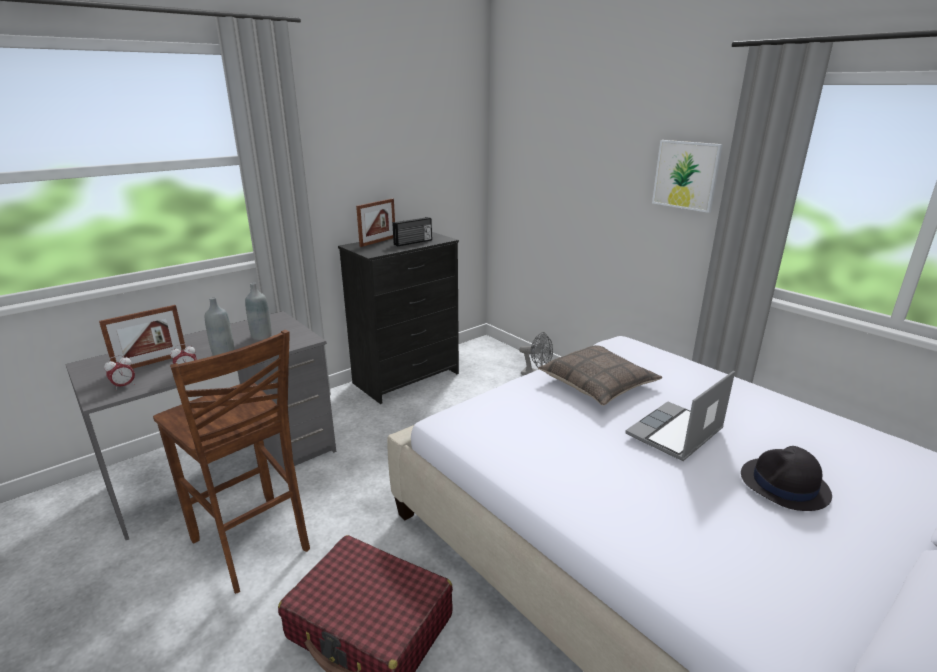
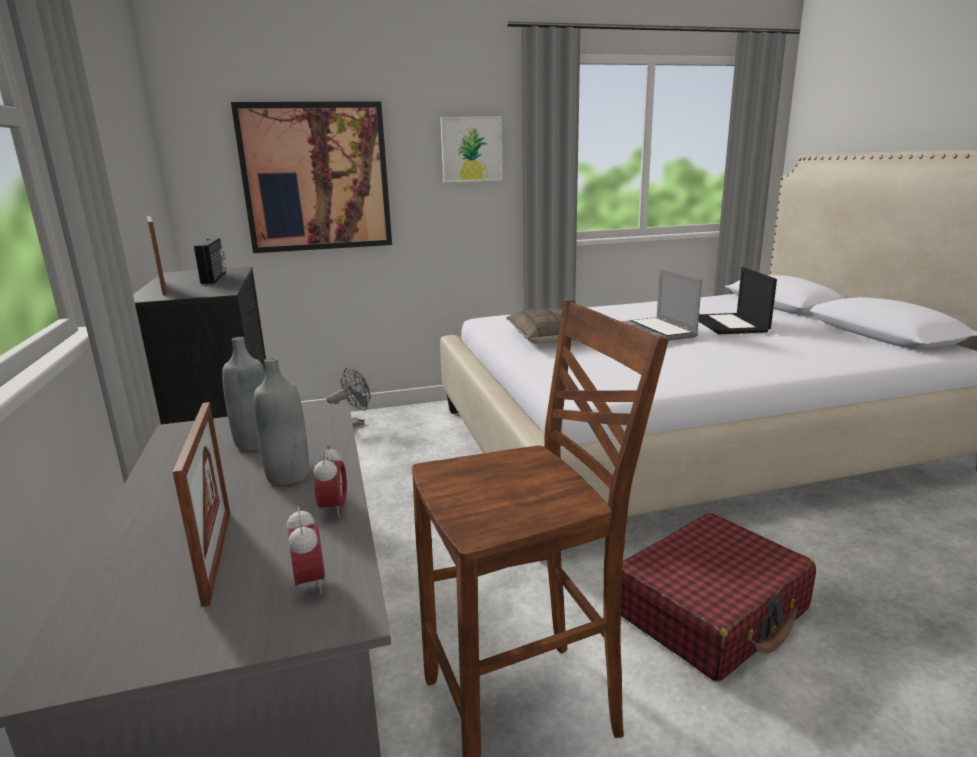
camera: 65 degrees left, 5 degrees down
(562, 180) = (316, 177): none -> picture
(784, 485) = (730, 324): black hat -> laptop

